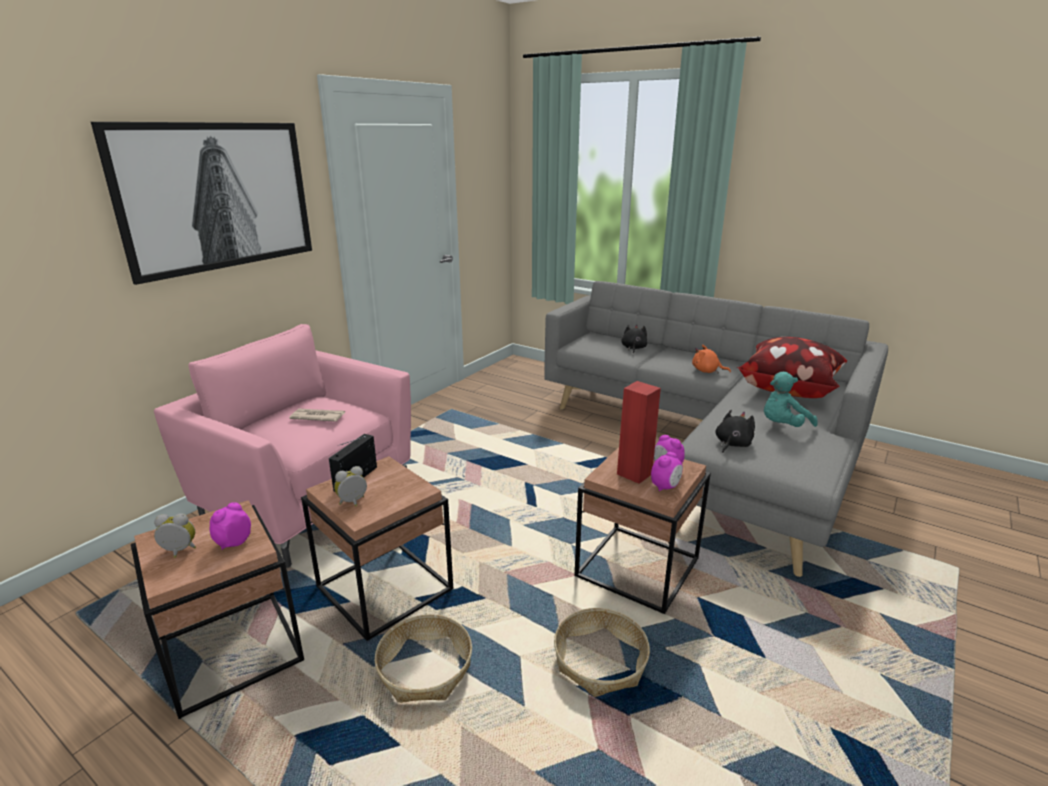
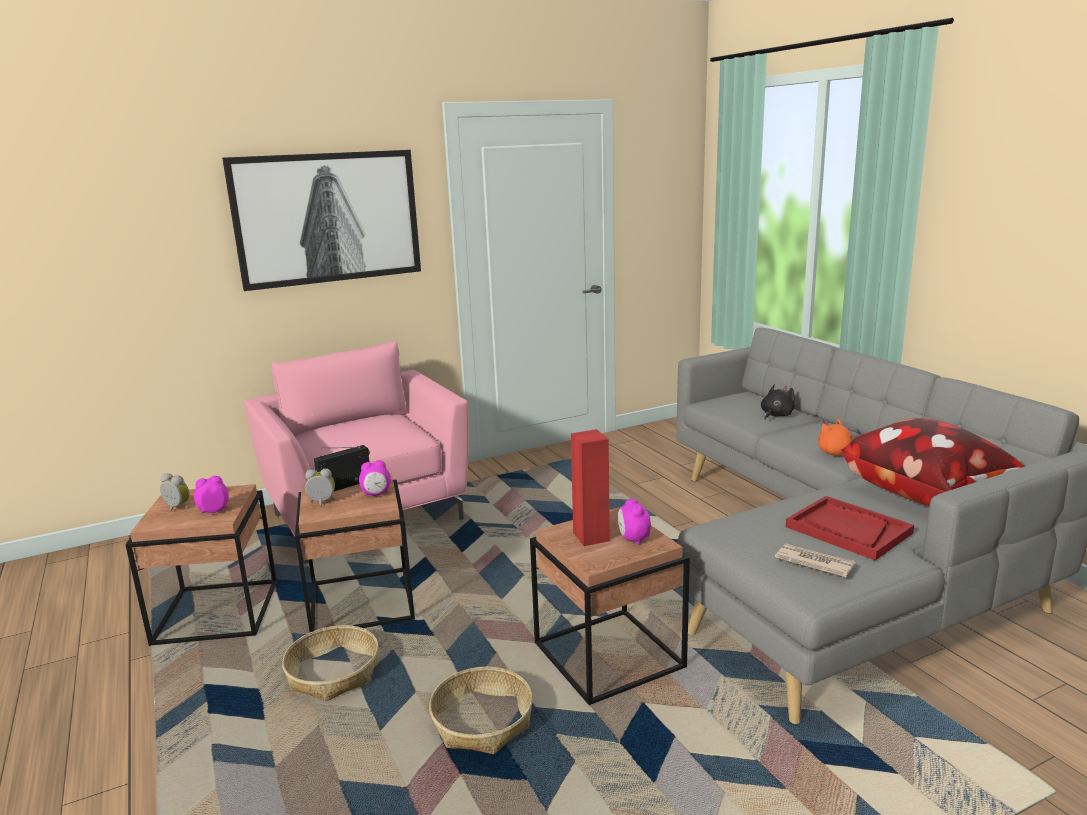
camera: 30 degrees right, 5 degrees down
(317, 417) = (371, 430): newspaper -> newspaper (814, 562)
(665, 487) = (607, 555): alarm clock -> alarm clock (376, 494)
(732, 444) = (752, 535): black plush toy -> none
(782, 426) = (848, 530): turquoise plush toy -> red tray

